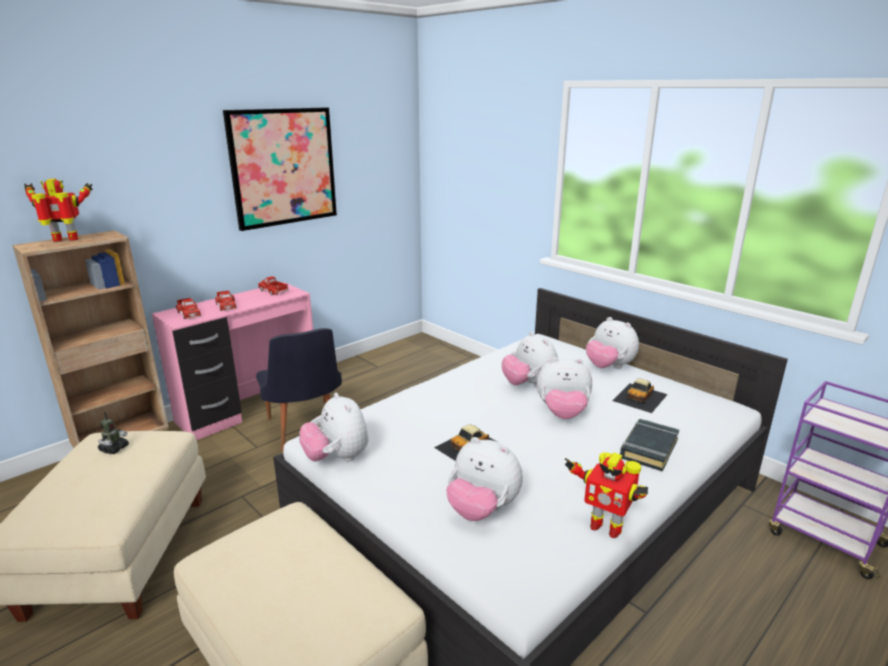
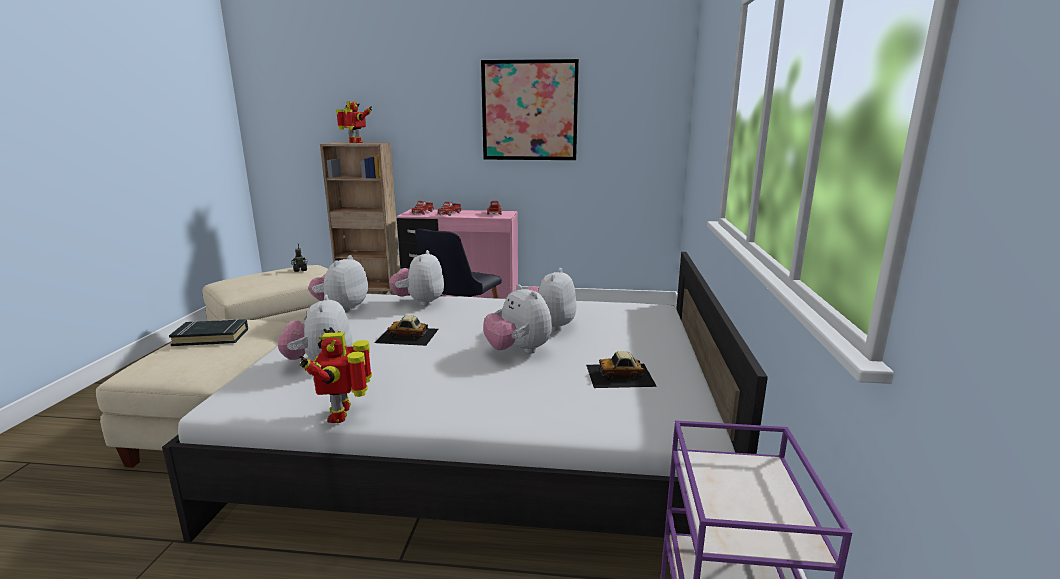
camera: 50 degrees right, 5 degrees down
(609, 367) = (661, 347): plush toy -> plush toy (420, 302)
(648, 448) = (511, 402): black book -> black book (211, 337)

